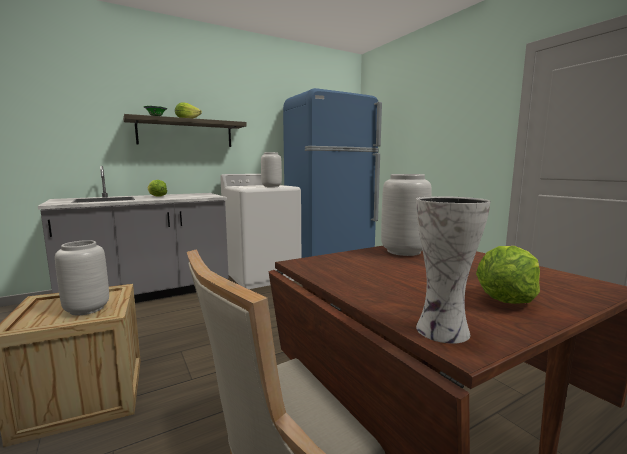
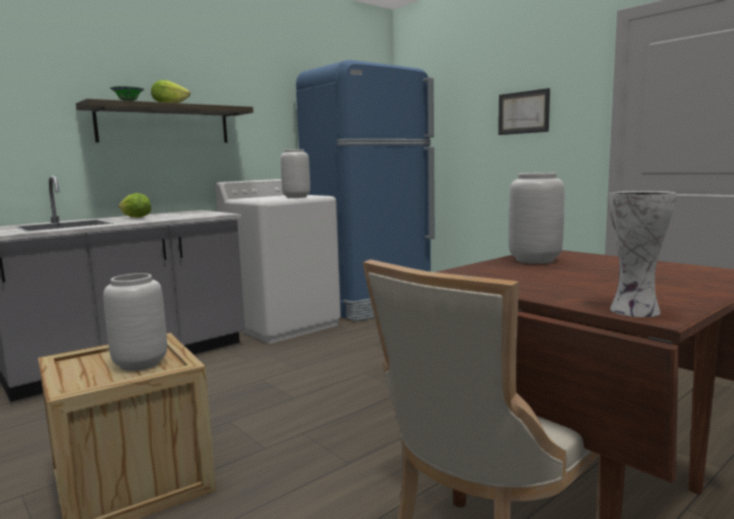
camera: 10 degrees left, 0 degrees up
(448, 128) = (523, 112): none -> picture
(506, 299) = (669, 288): lettuce -> none

